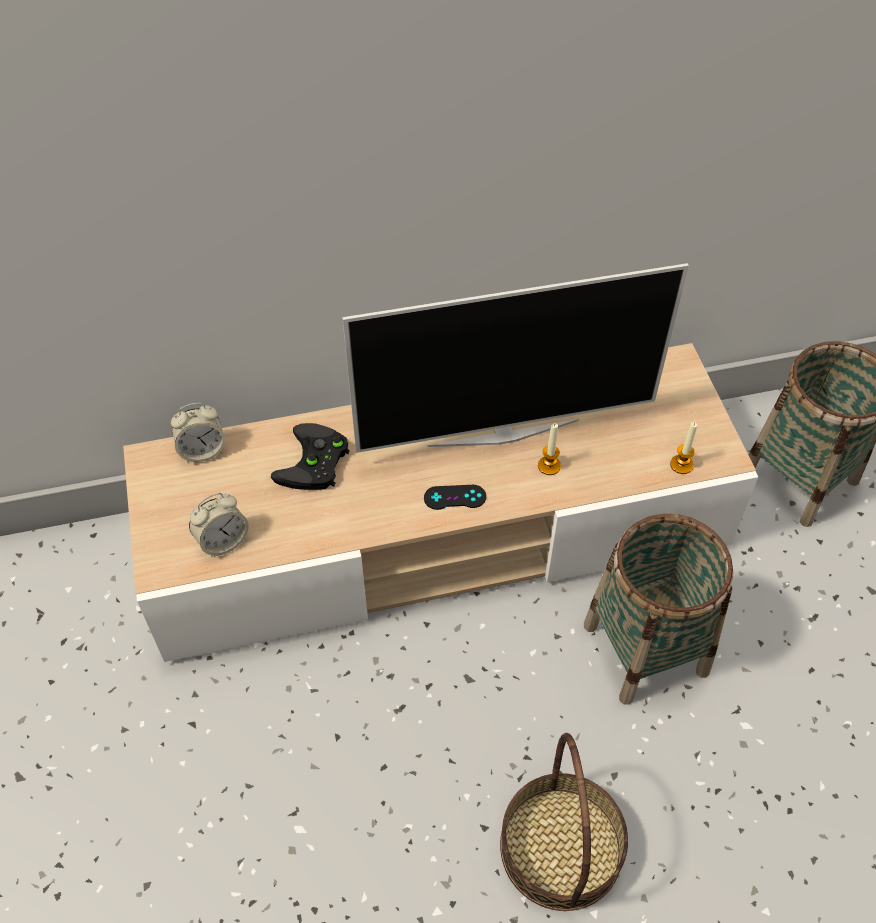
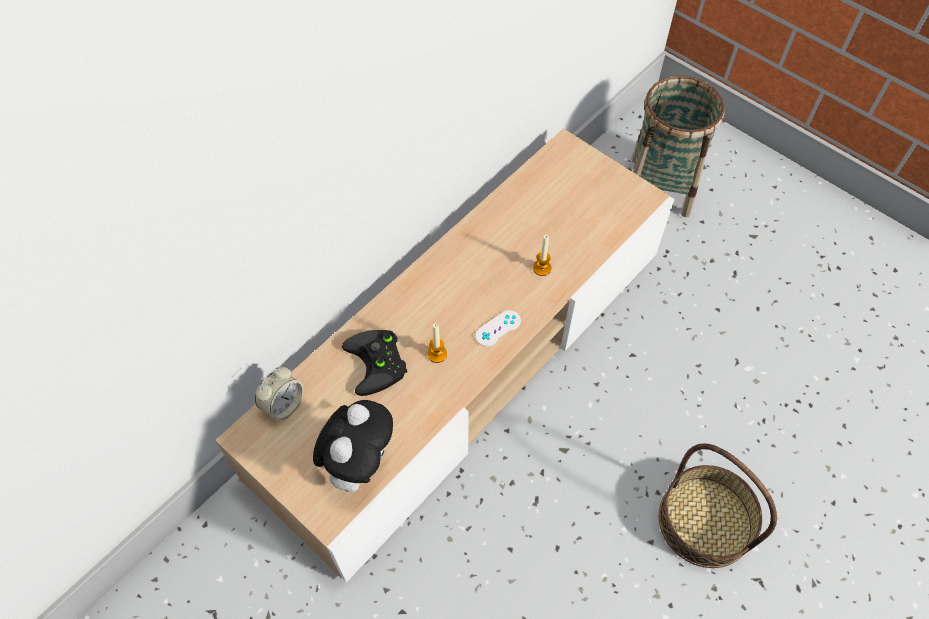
camera: 35 degrees left, 5 degrees up
(223, 541) = (359, 464): alarm clock -> plush toy
(455, 497) = (498, 328): black game controller -> white game controller
(503, 431) = (491, 261): television -> none
(645, 648) = (655, 356): basket -> none
(681, 465) = (623, 218): candle -> candle (437, 354)

